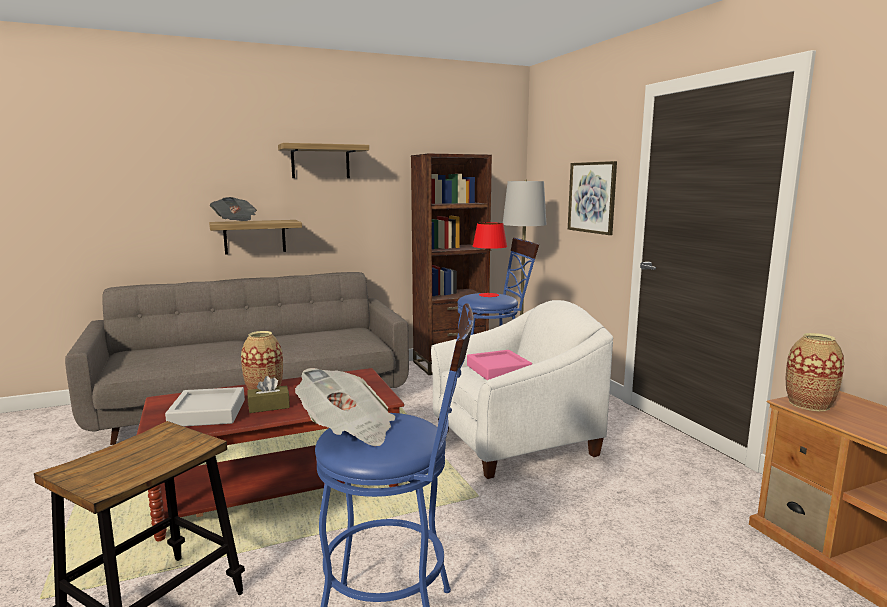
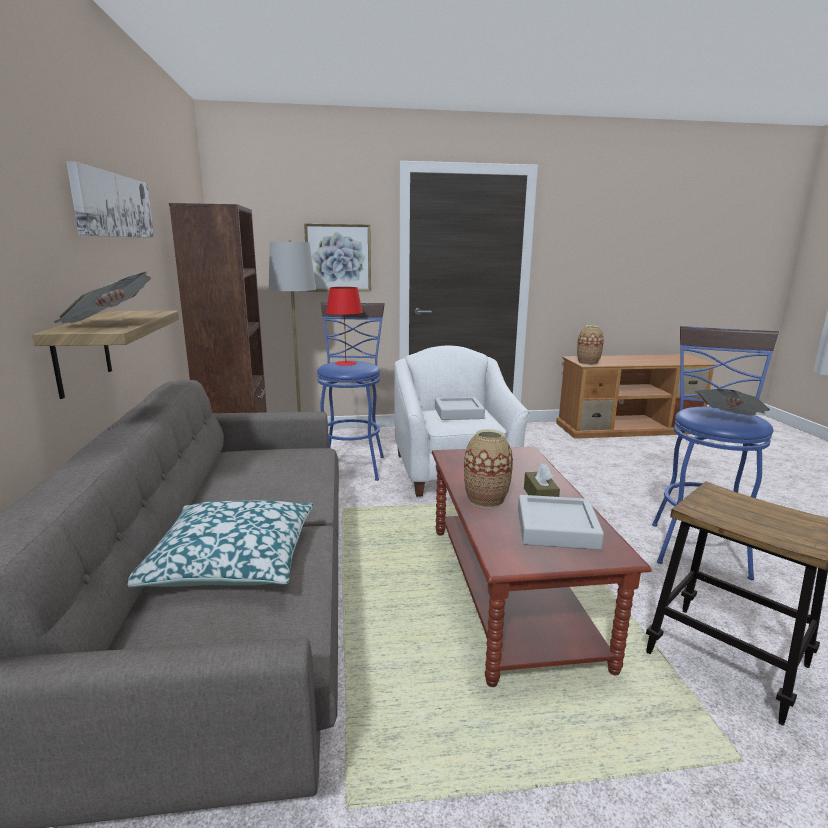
camera: 75 degrees left, 5 degrees up
(201, 349) = (231, 560): none -> pillow
(320, 162) = (113, 205): shelf -> picture
(498, 370) = (458, 413): pink tray -> grey tray

